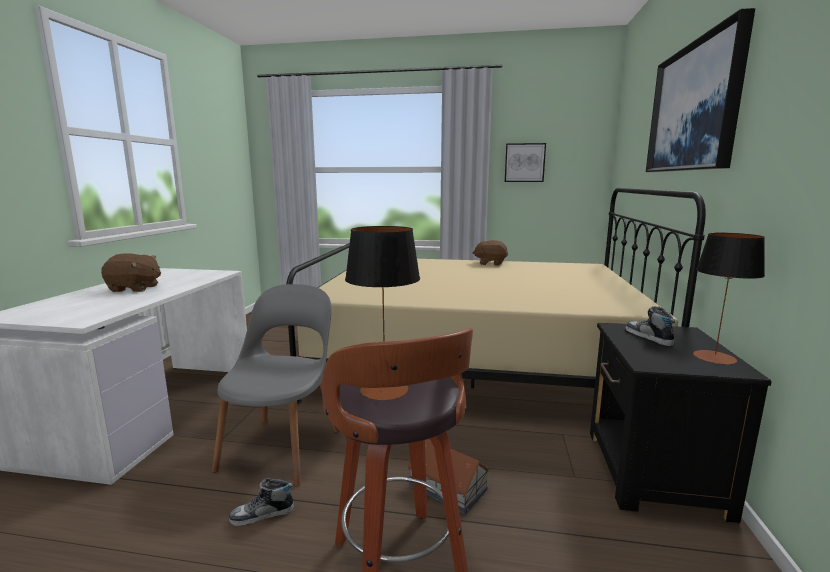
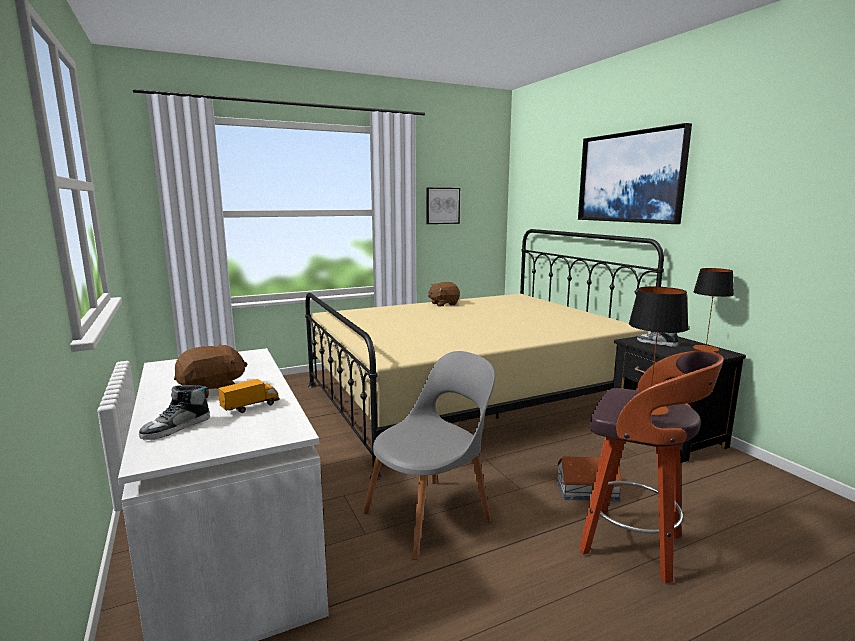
camera: 35 degrees left, 0 degrees up
(117, 302) = (250, 407): none -> toy truck
(262, 515) = (504, 565): shoe -> shoe (176, 427)
(283, 446) = (431, 514): grey chair -> grey chair turned 75 degrees clockwise

